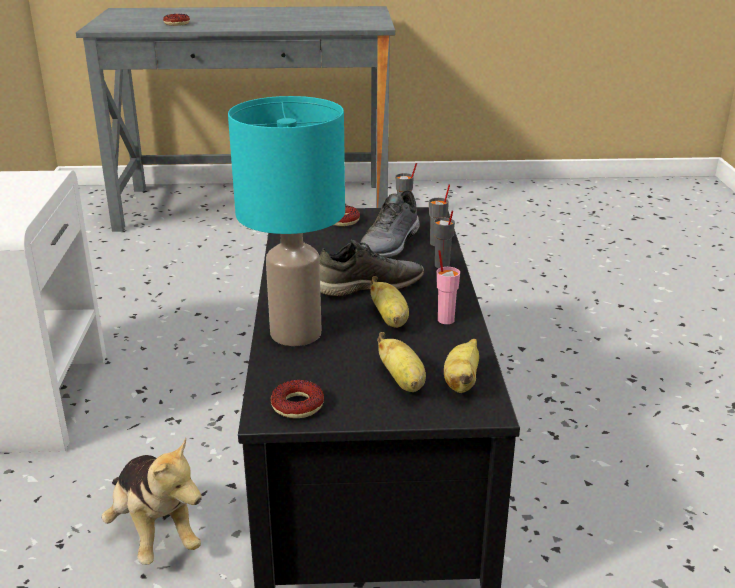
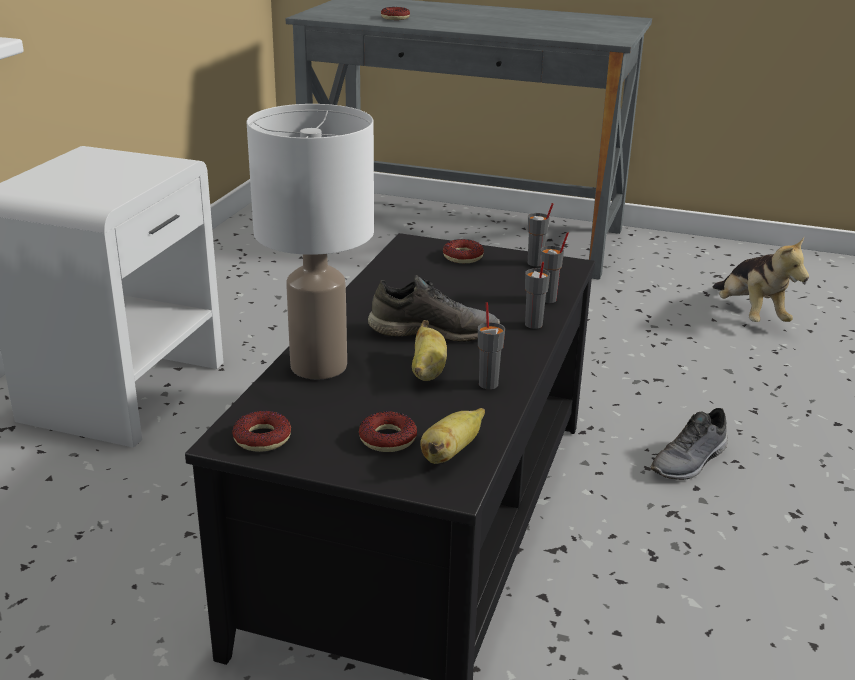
camera: 20 degrees right, 0 degrees up
(154, 532) = (168, 547): plush toy -> plush toy (750, 315)
(294, 333) = (318, 365): turquoise table lamp -> white table lamp
(391, 244) = (496, 291): grey shoe -> grey shoe (690, 462)
(403, 381) = (388, 439): banana -> donut
(445, 319) = (488, 384): pink cup -> grey cup

